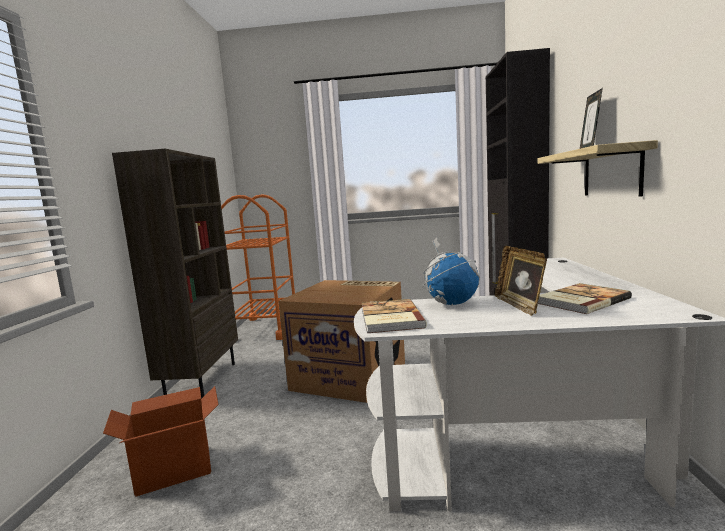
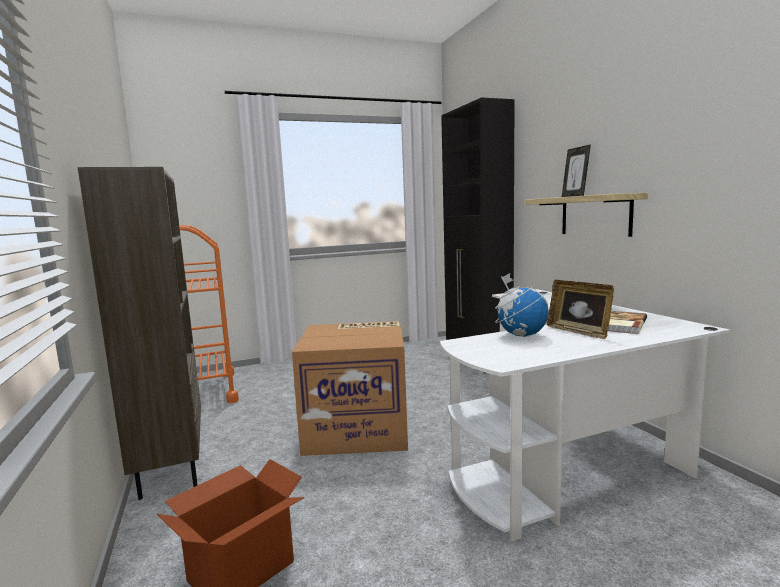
camera: 25 degrees left, 0 degrees up
(389, 318) = (492, 354): book -> none

